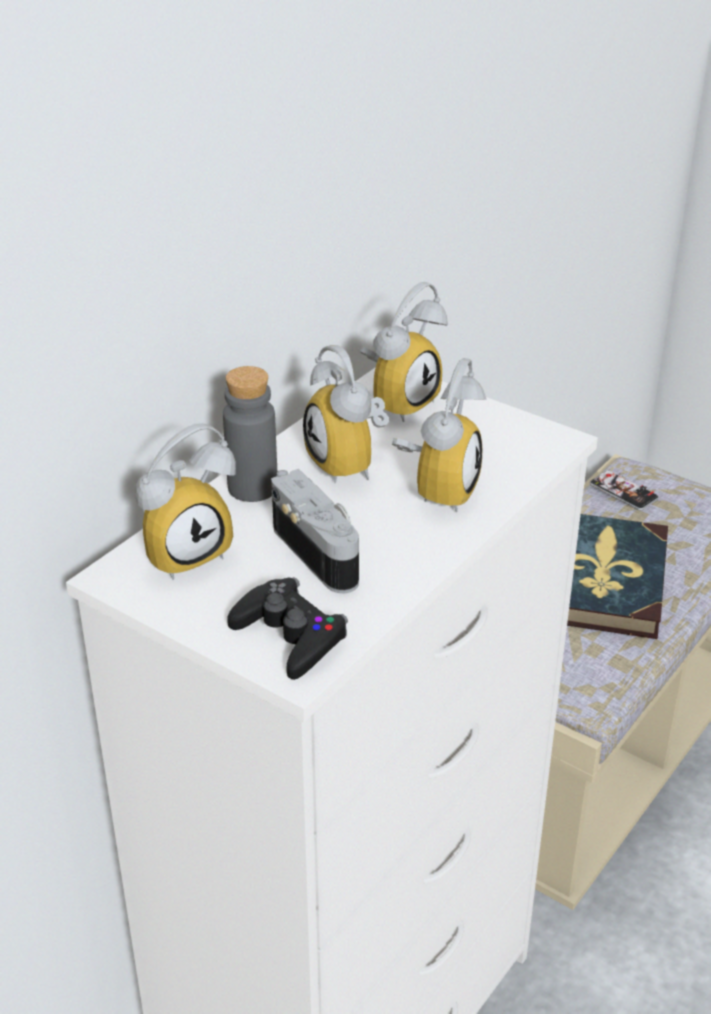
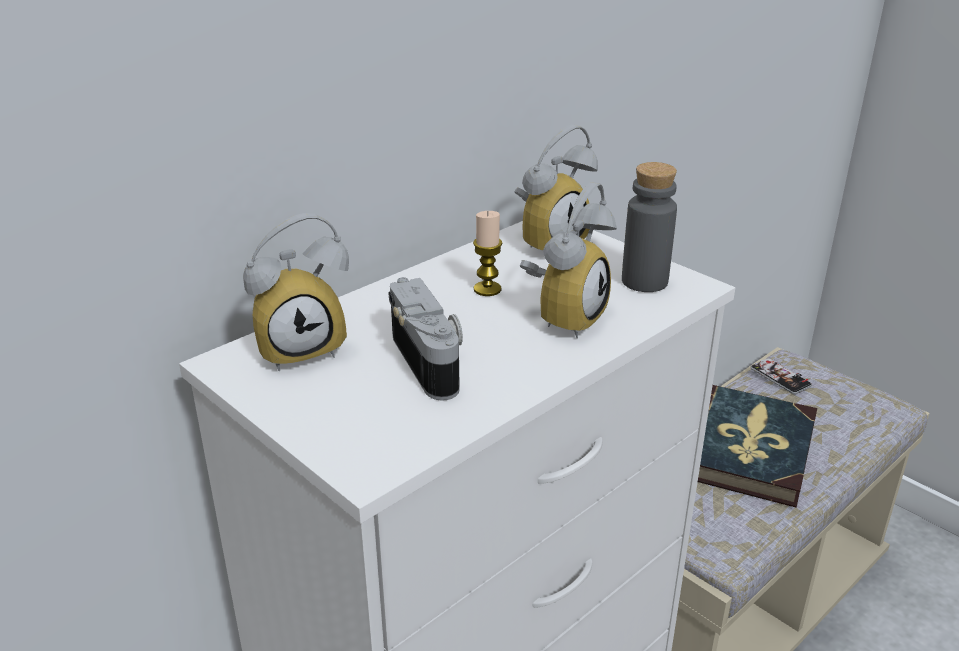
camera: 10 degrees right, 5 degrees down
(252, 488) = (387, 300): grey bottle -> grey bottle (644, 281)
(290, 636) = (371, 434): black game controller -> none
(351, 464) = (487, 289): alarm clock -> candle

